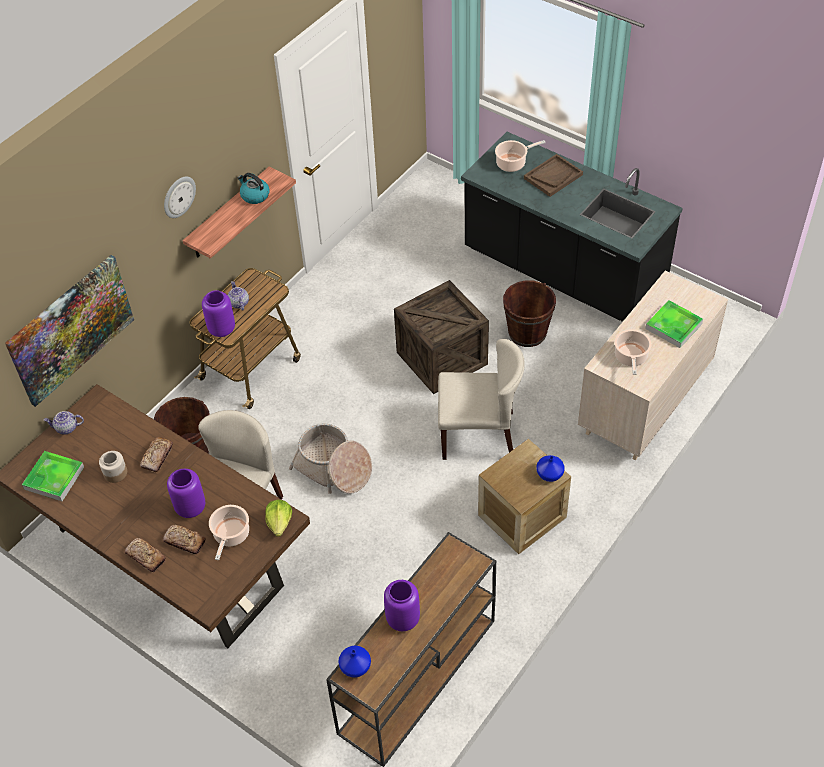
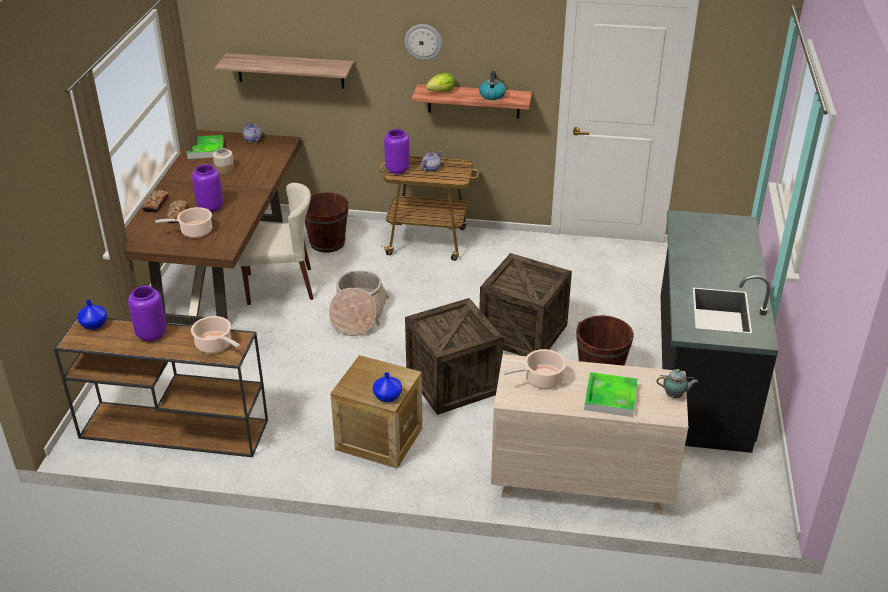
camera: 60 degrees right, 15 degrees down
(71, 329) = (290, 70): picture -> shelf
(157, 457) = (249, 180): bread -> none
(279, 523) = (218, 248): lettuce -> lettuce (441, 91)
(478, 435) = (453, 382): beige chair -> crate
(513, 163) = (717, 231): cooking pot -> cooking pot (215, 346)
(553, 176) = (726, 258): brown tray -> none
(690, 289) = (675, 396): none -> teapot

